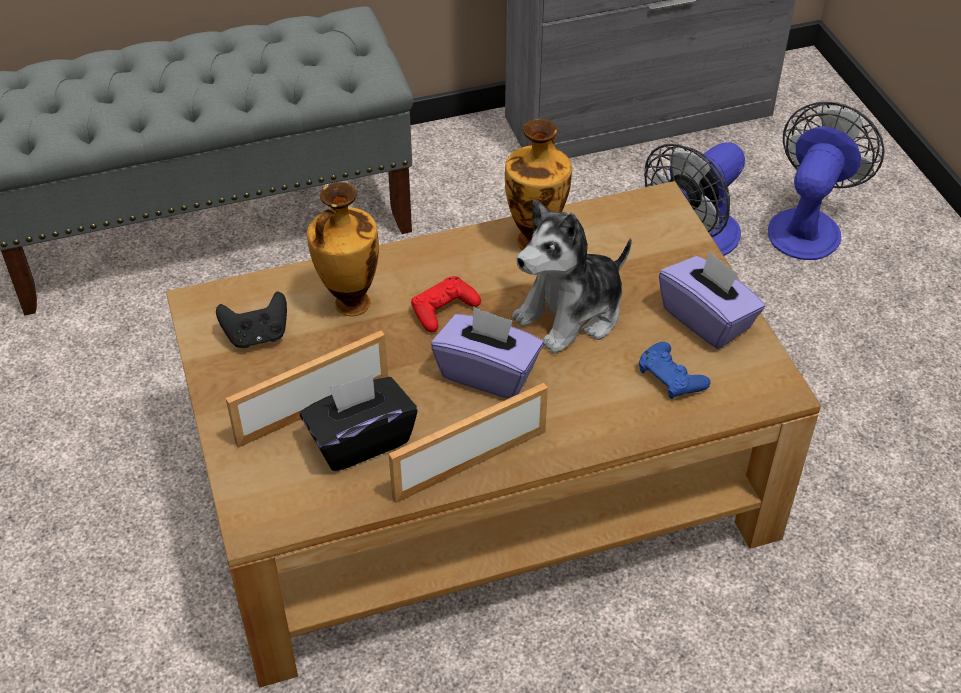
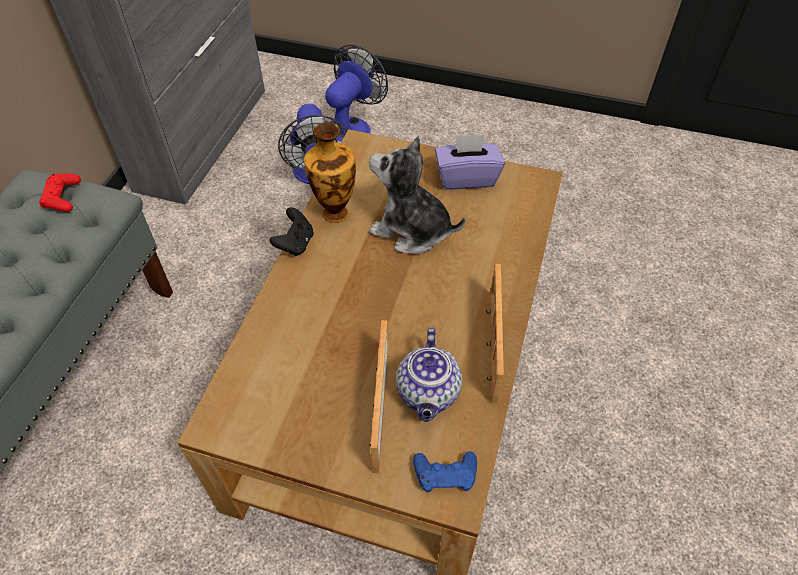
camera: 55 degrees left, 5 degrees up
(257, 336) = (281, 405): black game controller -> black game controller (295, 243)
(349, 304) = (301, 334): vase -> none
(360, 440) = (429, 394): black tissue box -> teapot
(443, 309) = (352, 287): red game controller -> red game controller (62, 197)
(488, 373) = (425, 295): purple tissue box -> none
(571, 314) = (411, 230): plush toy -> plush toy turned 120 degrees clockwise
(671, 377) = (497, 216): blue game controller -> blue game controller (445, 474)
(808, 225) = (352, 127): fan -> fan turned 60 degrees clockwise

